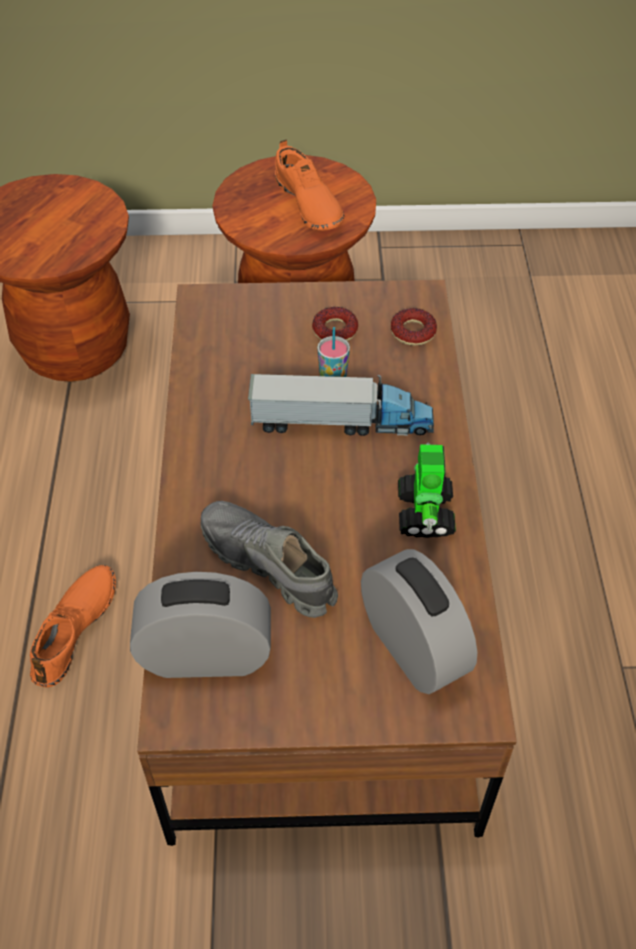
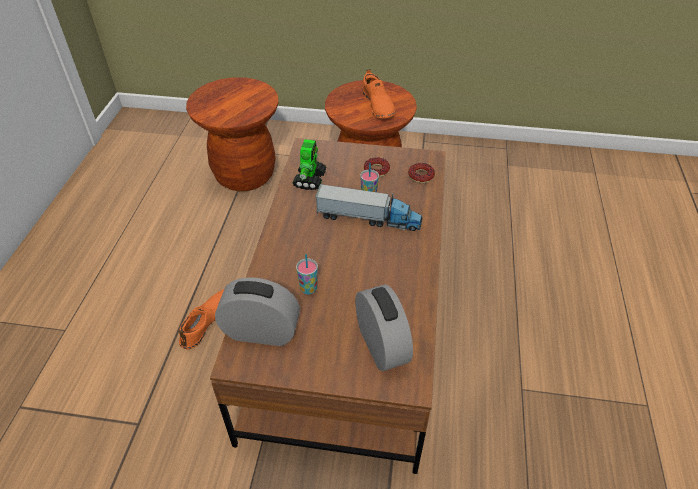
camera: 10 degrees right, 5 degrees down
(268, 566) = (308, 289): grey shoe -> cup
(425, 511) = (405, 272): toy robot -> toy robot (310, 179)

